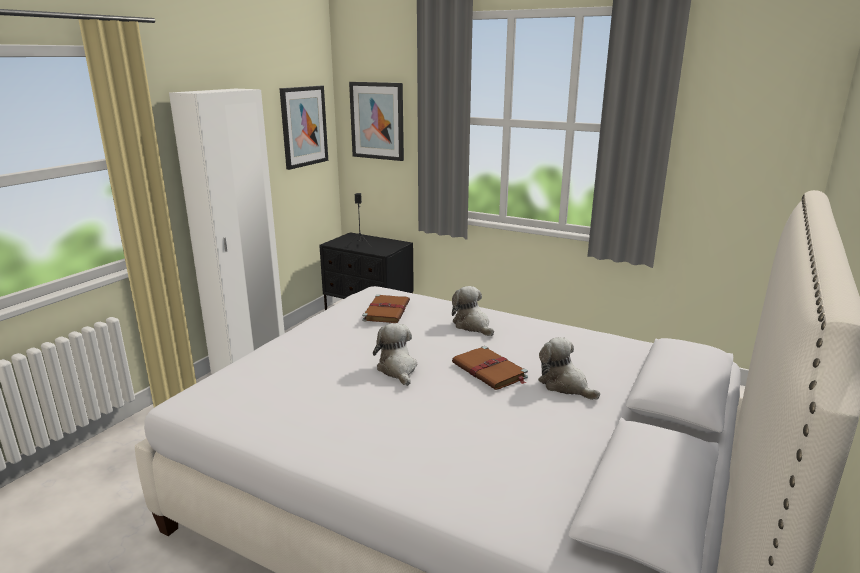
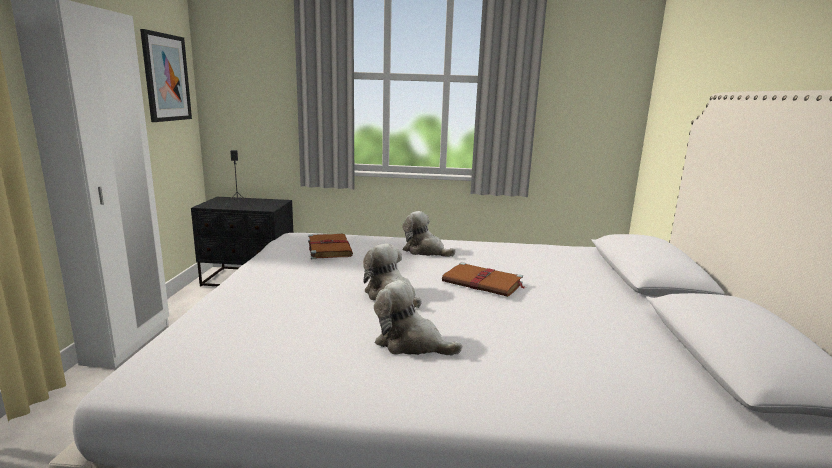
camera: 25 degrees left, 5 degrees down
(377, 121) = (246, 77): picture -> none
(565, 385) = (558, 284): plush toy -> plush toy (411, 343)

